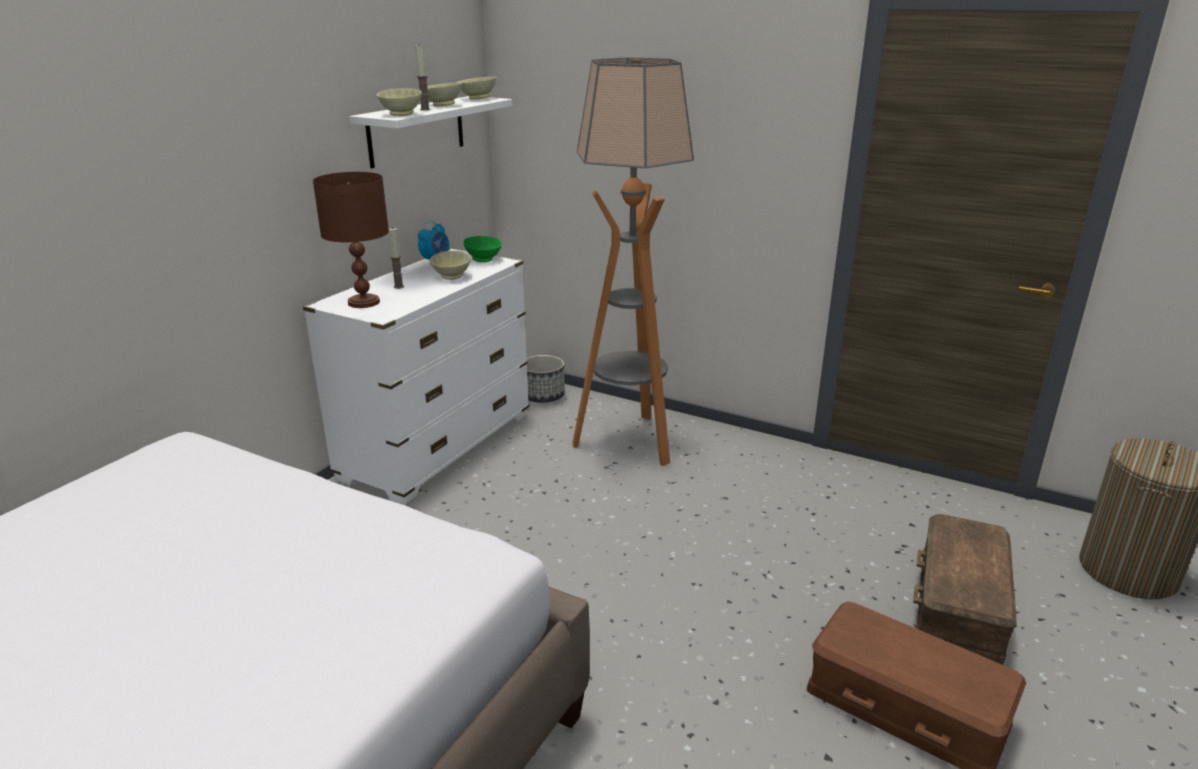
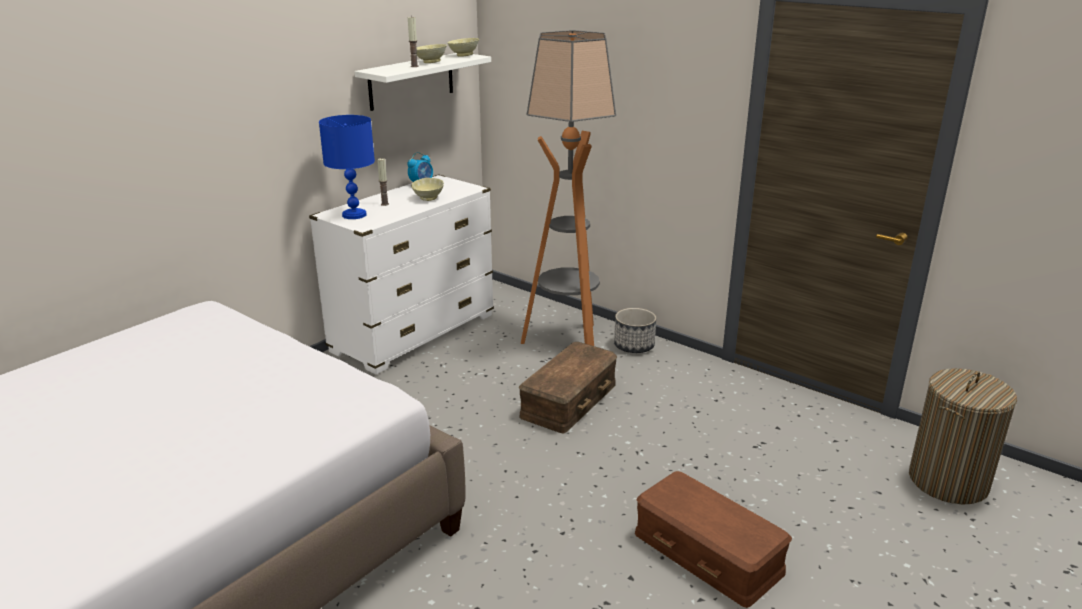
camera: 10 degrees right, 0 degrees up
(364, 302) = (354, 215): brown table lamp -> blue table lamp
(400, 114) = (392, 71): beige bowl -> none
(483, 260) = (458, 186): green bowl -> none
(543, 395) = (510, 301): planter -> planter (634, 346)
(957, 604) = (785, 489): brown storage box -> brown storage box (568, 400)

